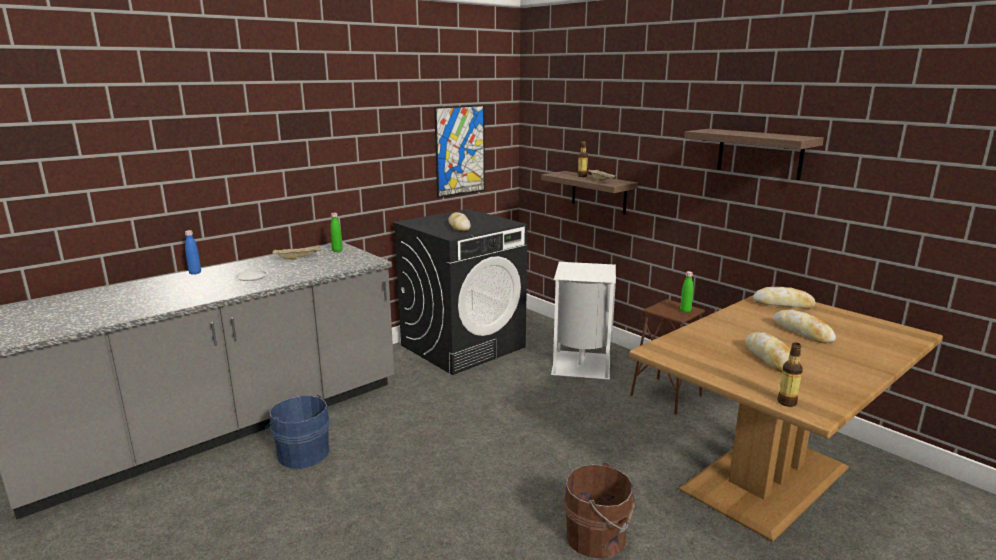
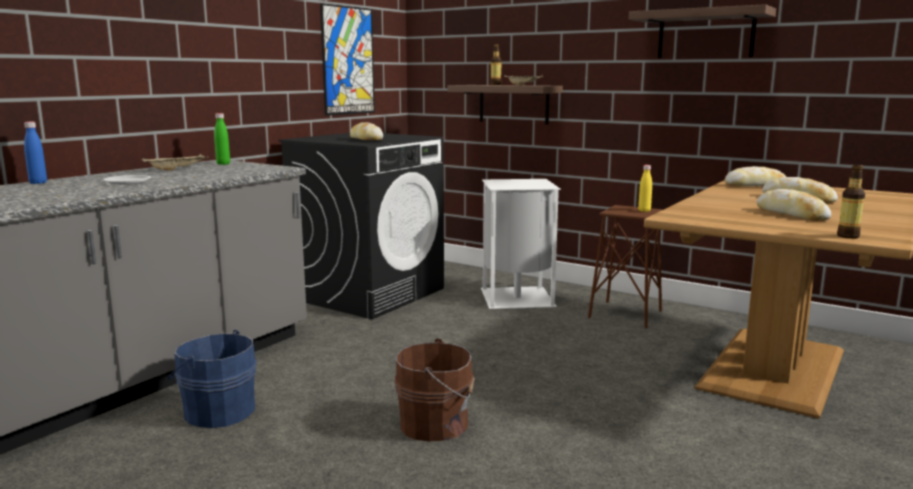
camera: 15 degrees left, 5 degrees down
(598, 538) = (640, 441): brown bucket -> brown bucket (437, 424)
(685, 311) = (644, 211): green bottle -> yellow bottle

